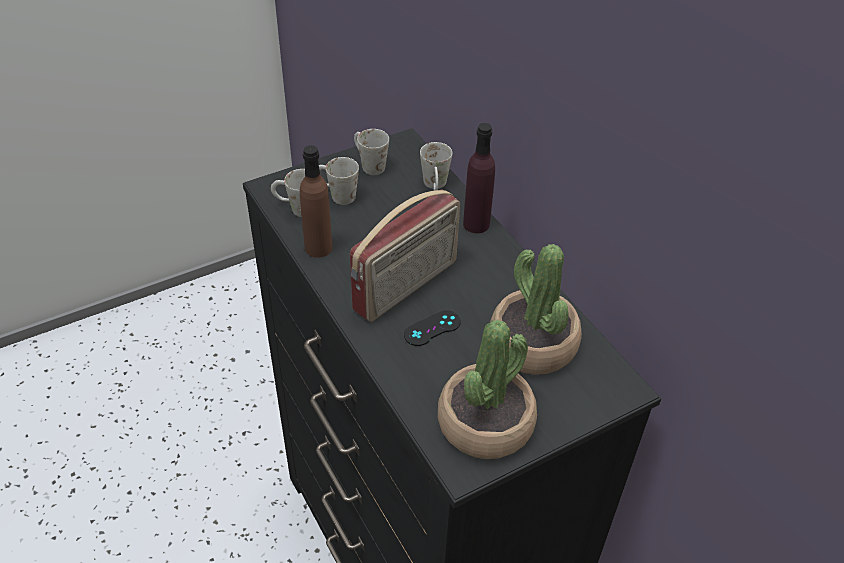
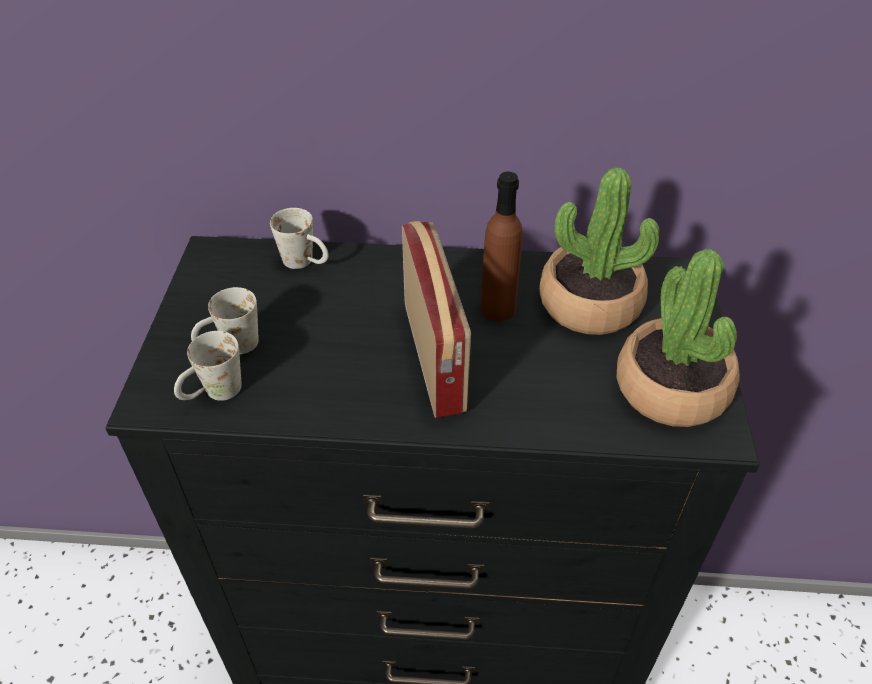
camera: 55 degrees left, 0 degrees up
(318, 247) = (303, 404): brown bottle -> brown bottle (498, 309)
(368, 164) = (210, 296): white mug -> none
(432, 328) = (513, 366): black game controller -> none
(476, 224) = (392, 261): purple bottle -> none

